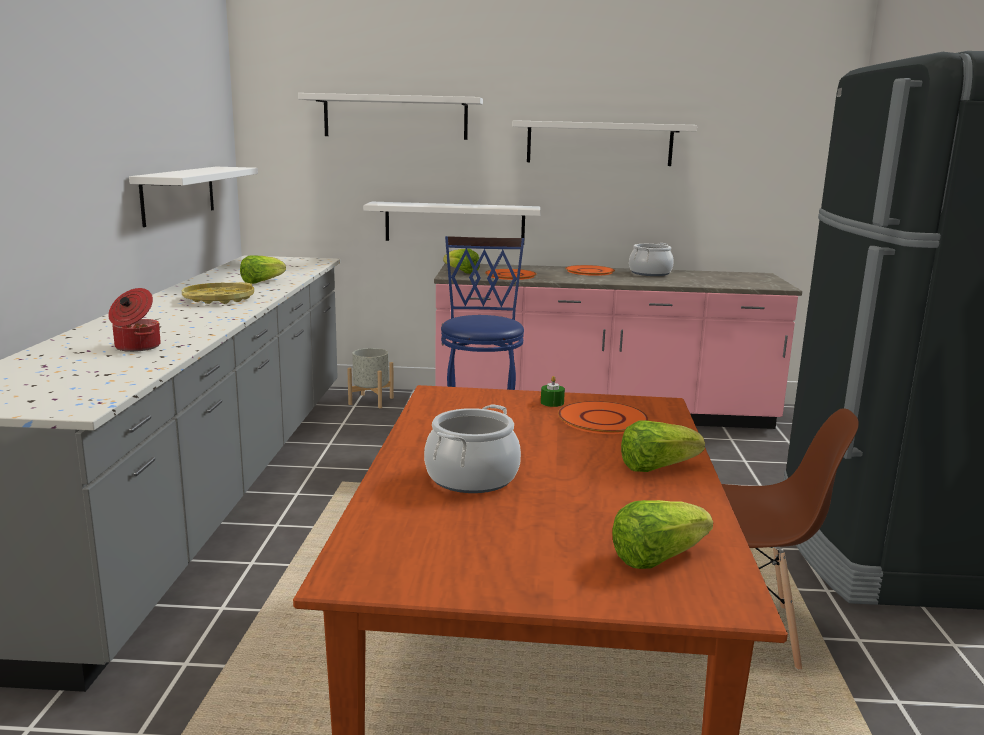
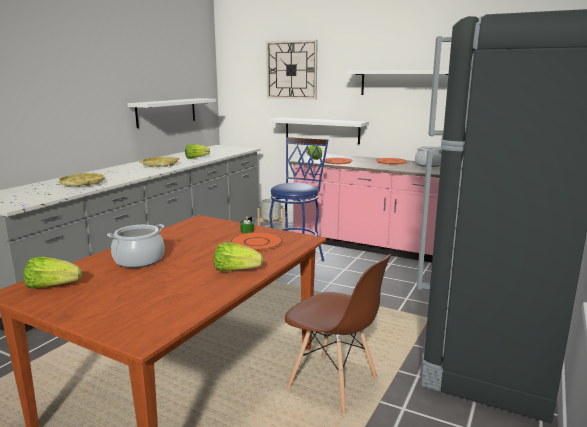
camera: 25 degrees right, 0 degrees up
(136, 347) = (82, 184): cooking pot -> yellow tray
(395, 117) = (291, 70): white shelf -> wall clock
(656, 558) = (149, 311): lettuce -> lettuce (52, 286)

